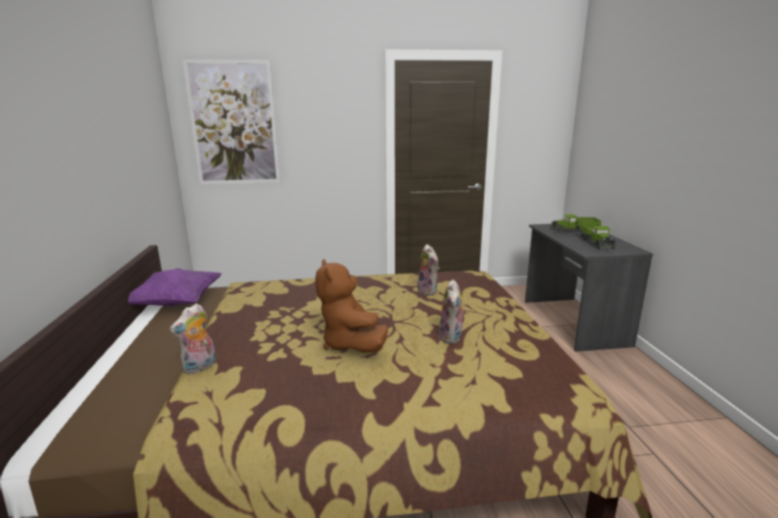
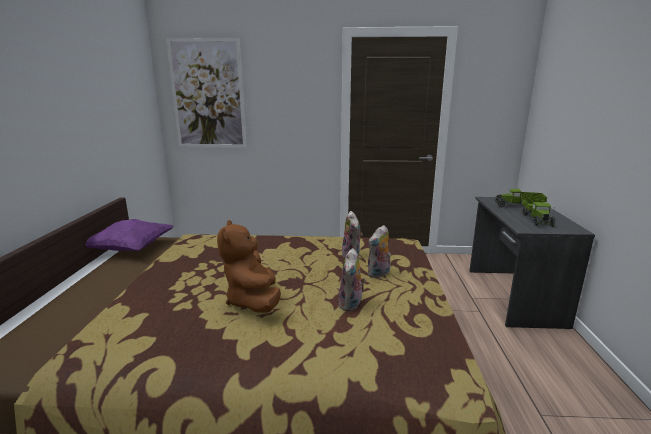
camera: 10 degrees right, 0 degrees up
(200, 367) = (113, 310): plush toy -> plush toy (379, 274)

